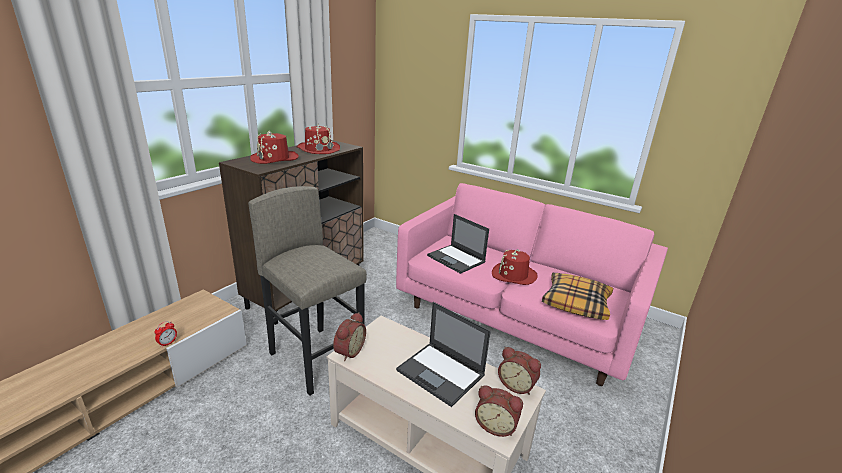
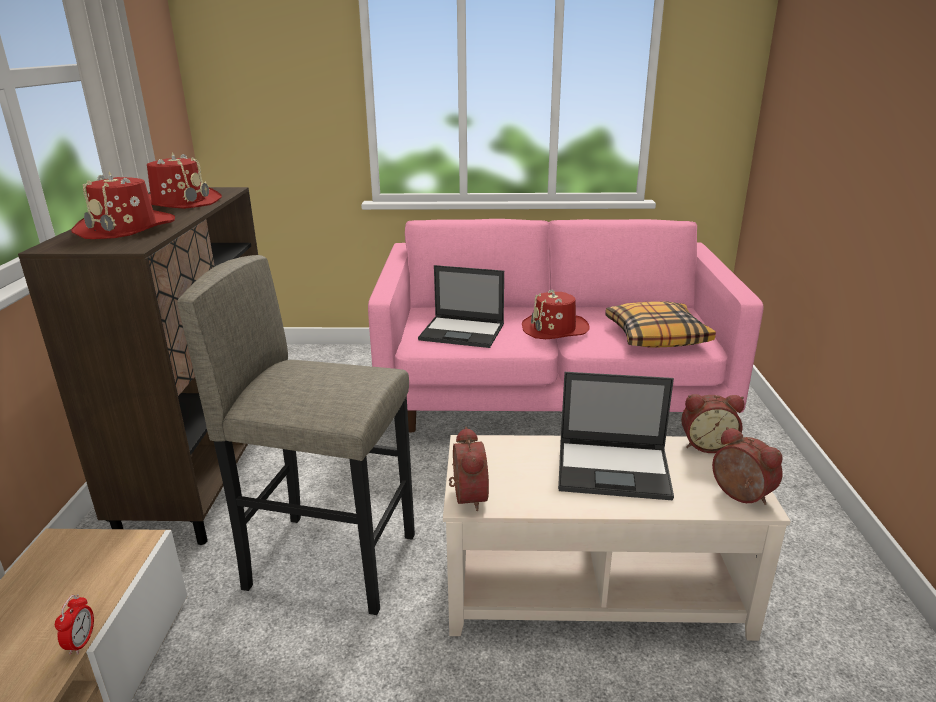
camera: 30 degrees left, 0 degrees up
(496, 425) = (739, 495): alarm clock -> alarm clock turned 120 degrees counterclockwise

